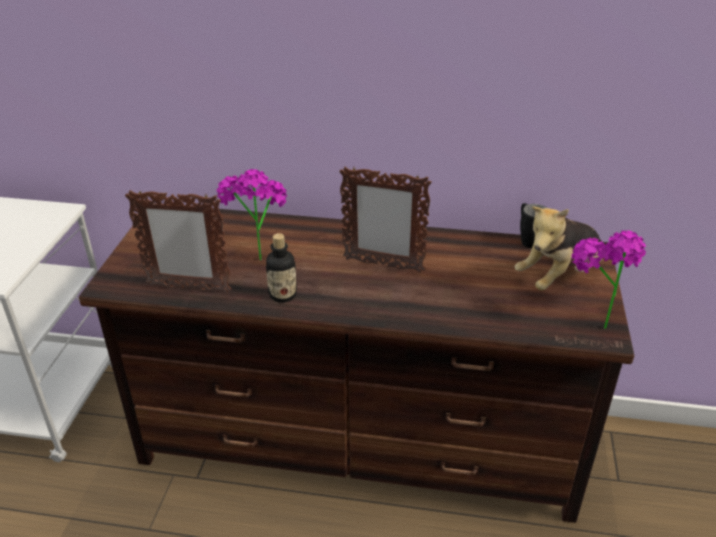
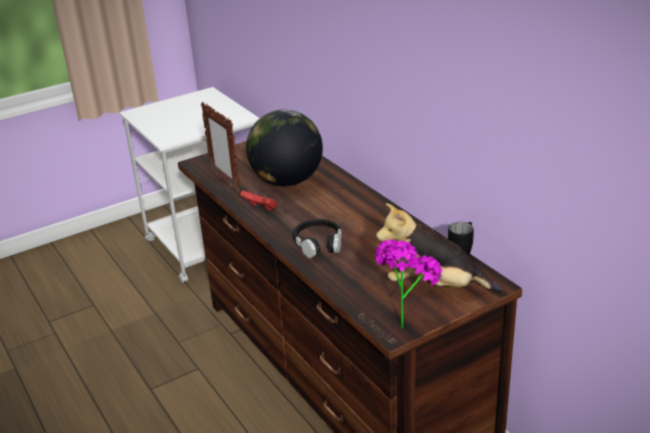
camera: 50 degrees right, 5 degrees down
(257, 253) = (287, 181): potted plant -> globe
(282, 295) = (261, 209): bottle -> red game controller
(382, 265) = (340, 221): picture frame -> none
(404, 297) = (318, 244): none -> black headphones

